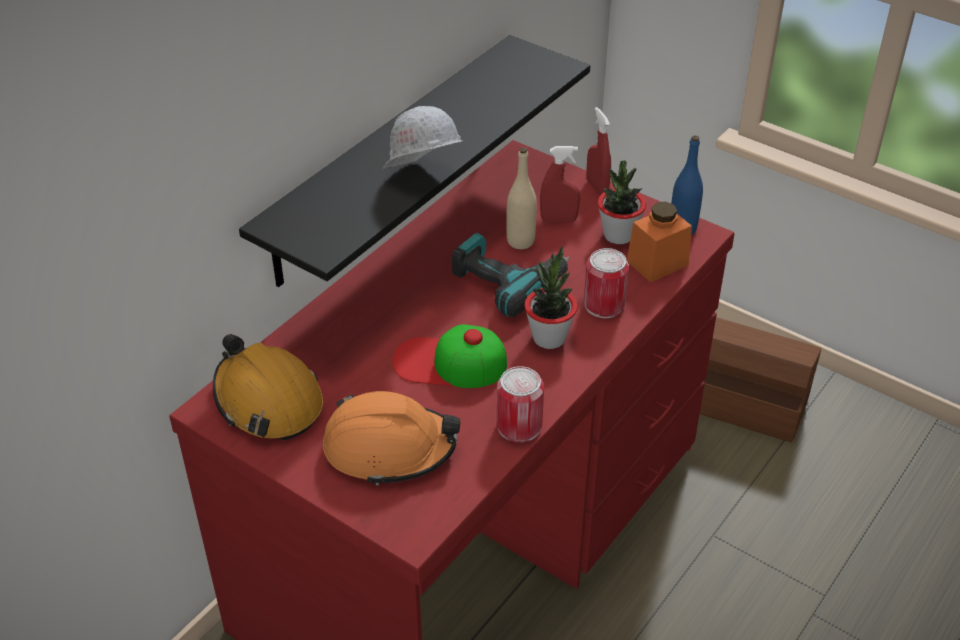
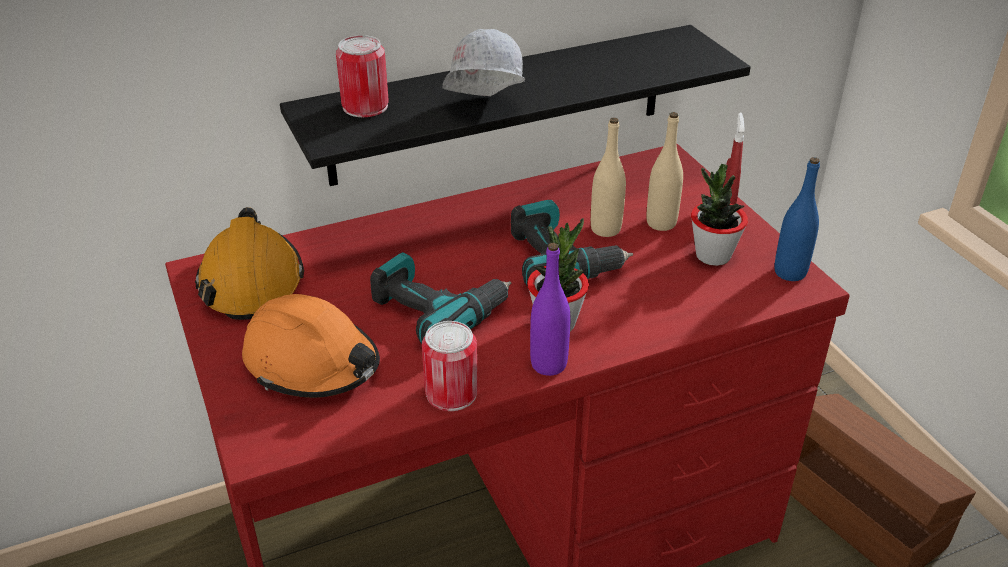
camera: 30 degrees right, 5 degrees down
(449, 363) = (438, 310): cap -> power drill
(558, 220) = (661, 223): red spray bottle -> beige bottle
(571, 373) = (548, 364): none -> purple bottle
(604, 304) = (641, 313): can -> can (365, 106)
(657, 263) = (734, 295): orange jar -> none

